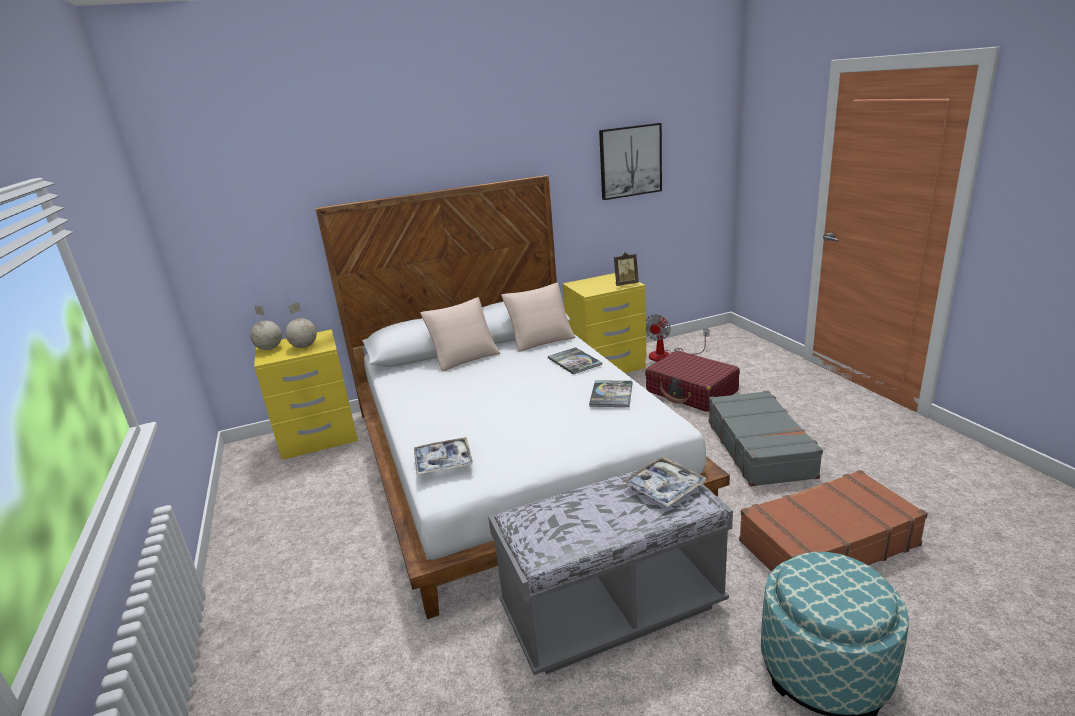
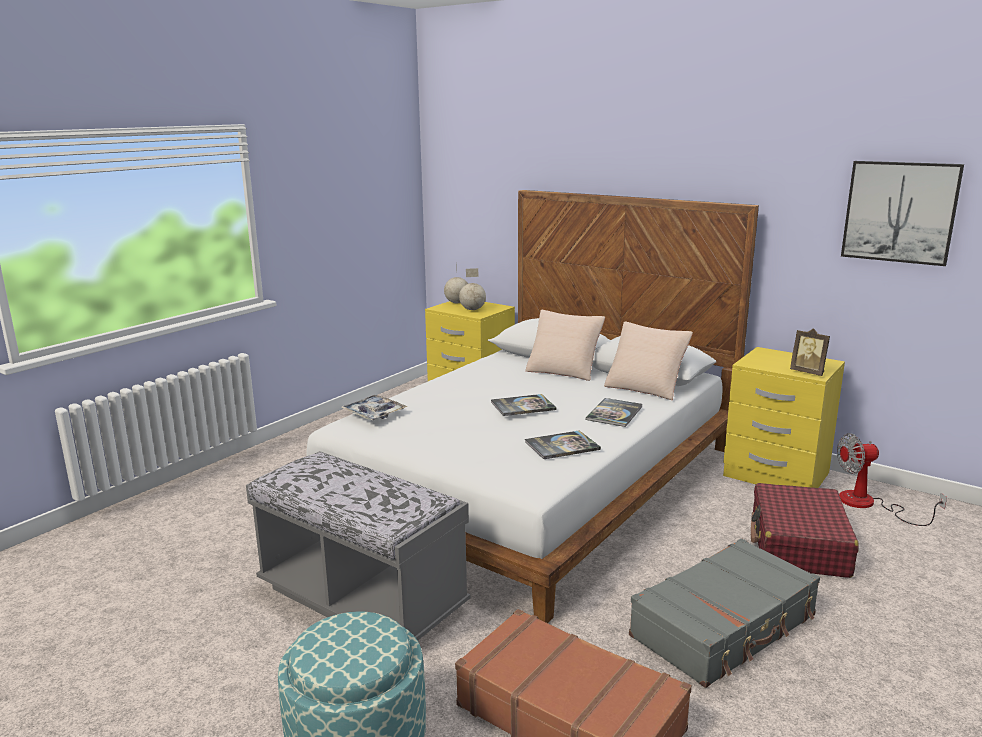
camera: 55 degrees right, 5 degrees down
(519, 389) = (523, 406): none -> book
(664, 488) = (399, 503): tray -> none

